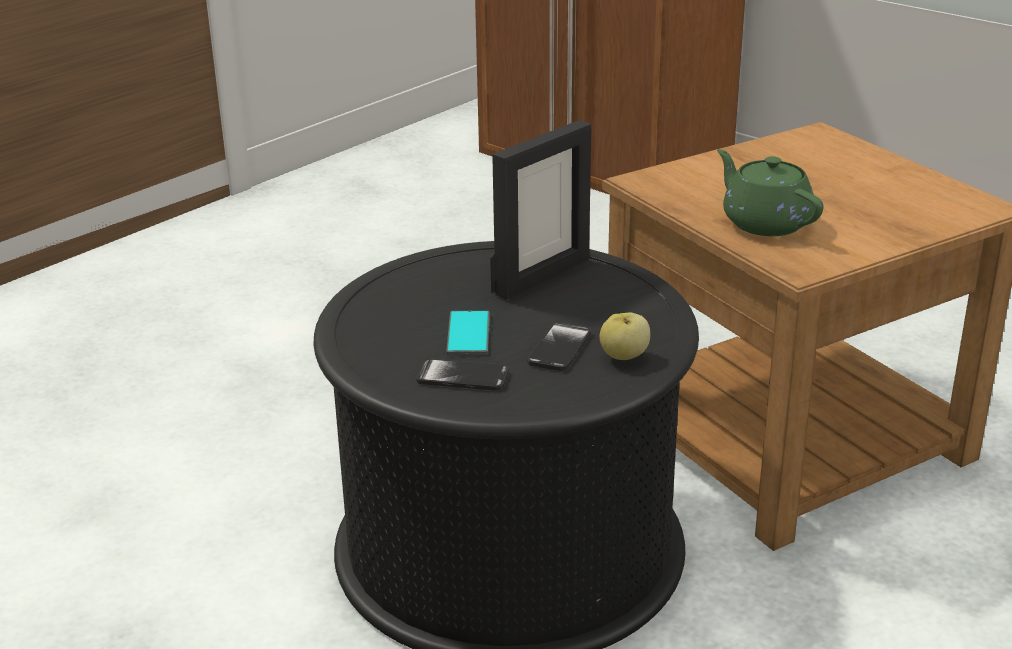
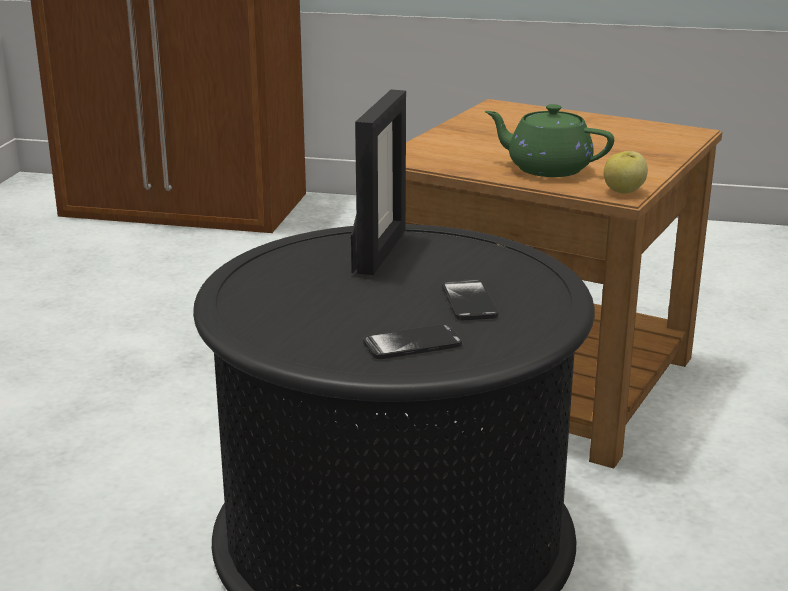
camera: 30 degrees left, 5 degrees down
(468, 334) = (372, 310): phone -> none
(624, 356) = (534, 294): apple -> apple (624, 191)

